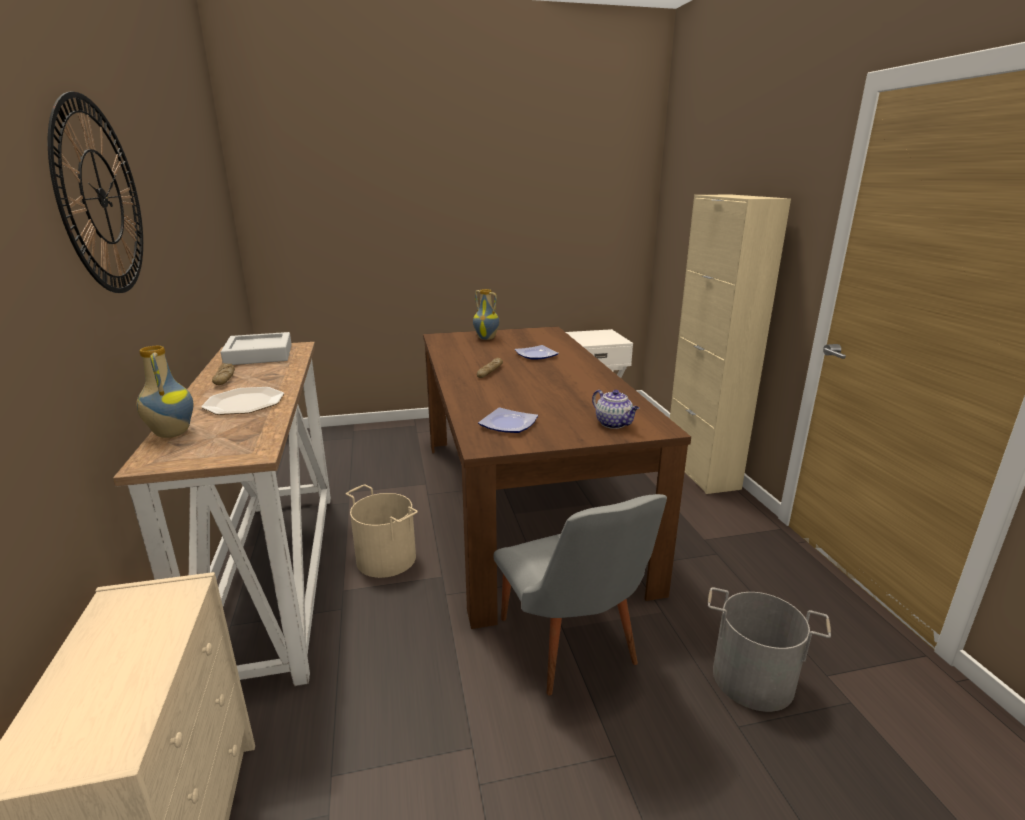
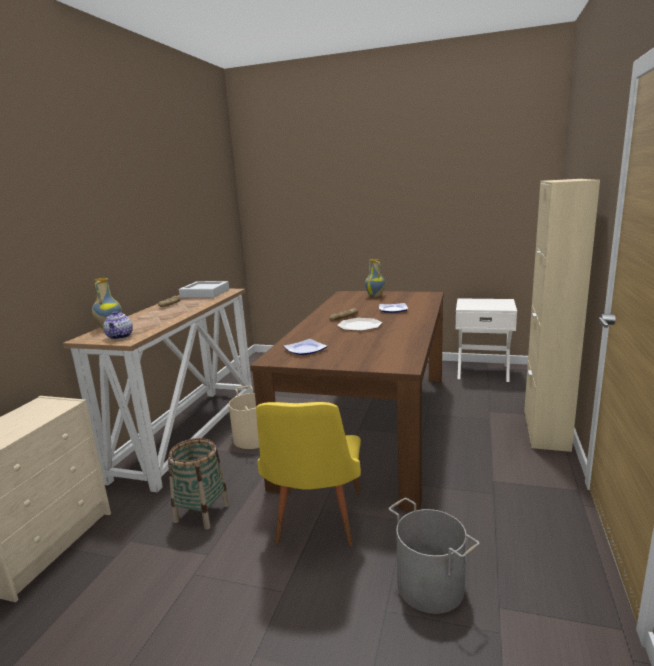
camera: 30 degrees right, 5 degrees down
(101, 197) = (95, 199): wall clock -> none
(243, 403) = (160, 317): plate -> plate (359, 325)
(408, 690) = (202, 513): none -> basket
(572, 650) = (315, 523): grey chair -> yellow chair
(614, 424) = (376, 359): teapot -> teapot (120, 337)

